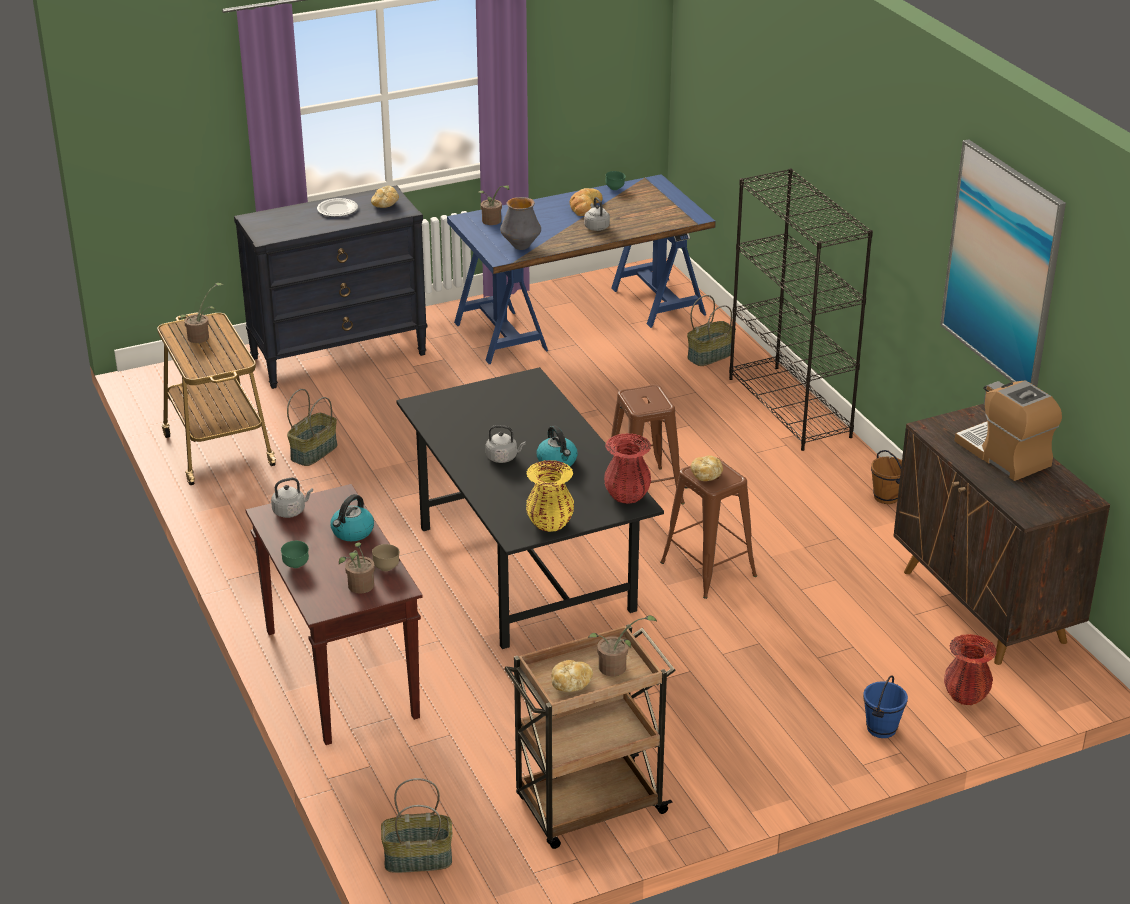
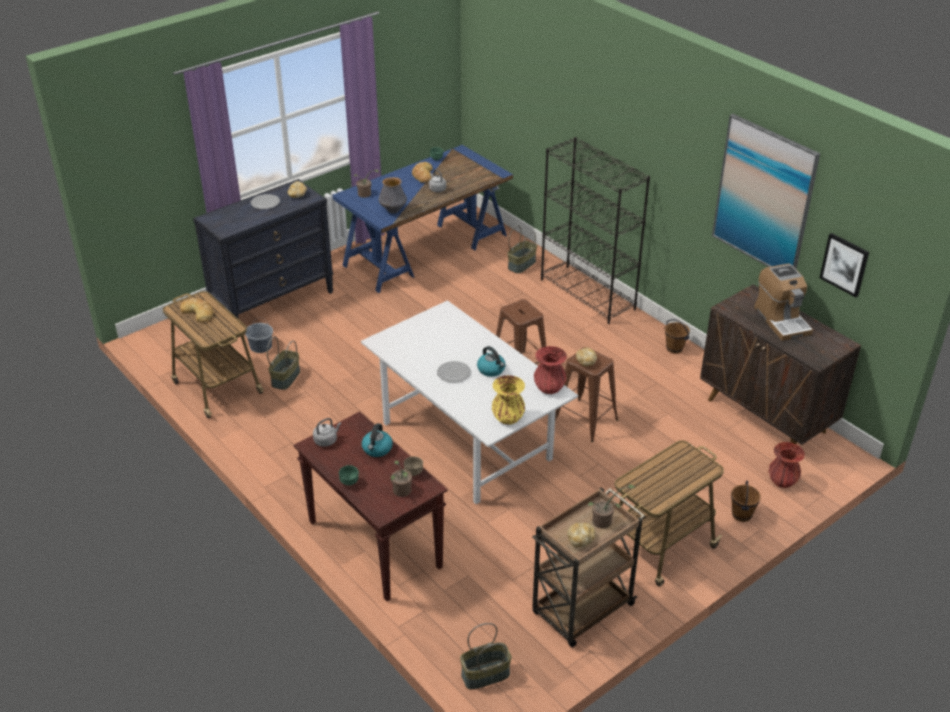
camera: 15 degrees left, 5 degrees up
(202, 337) = (198, 312): potted plant -> bread
(298, 408) = (260, 346): none -> grey bucket
(503, 457) = (454, 373): grey kettle -> plate
(527, 569) = (468, 441): black dining table -> white dining table
(739, 748) = (659, 547): none -> cart
(882, 729) = (742, 515): blue bucket -> brown bucket
(1004, 455) = (781, 320): coffee machine -> coffee machine turned 150 degrees counterclockwise
(1093, 376) = (844, 264): none -> picture

